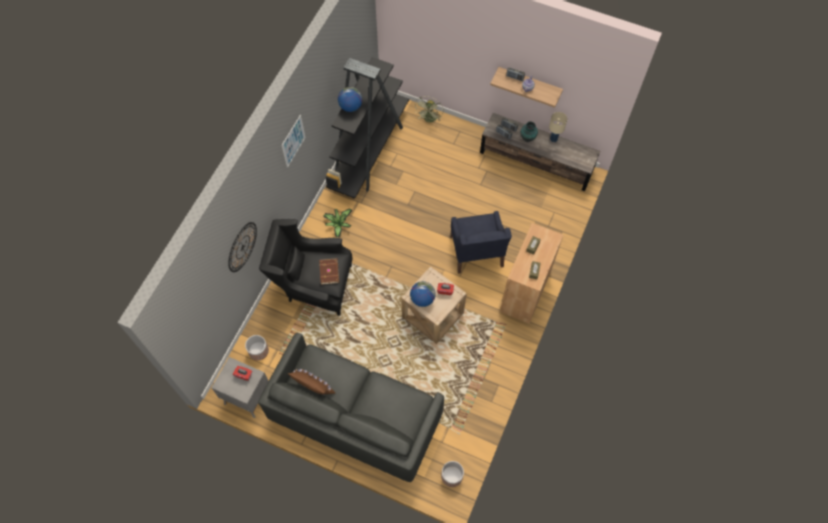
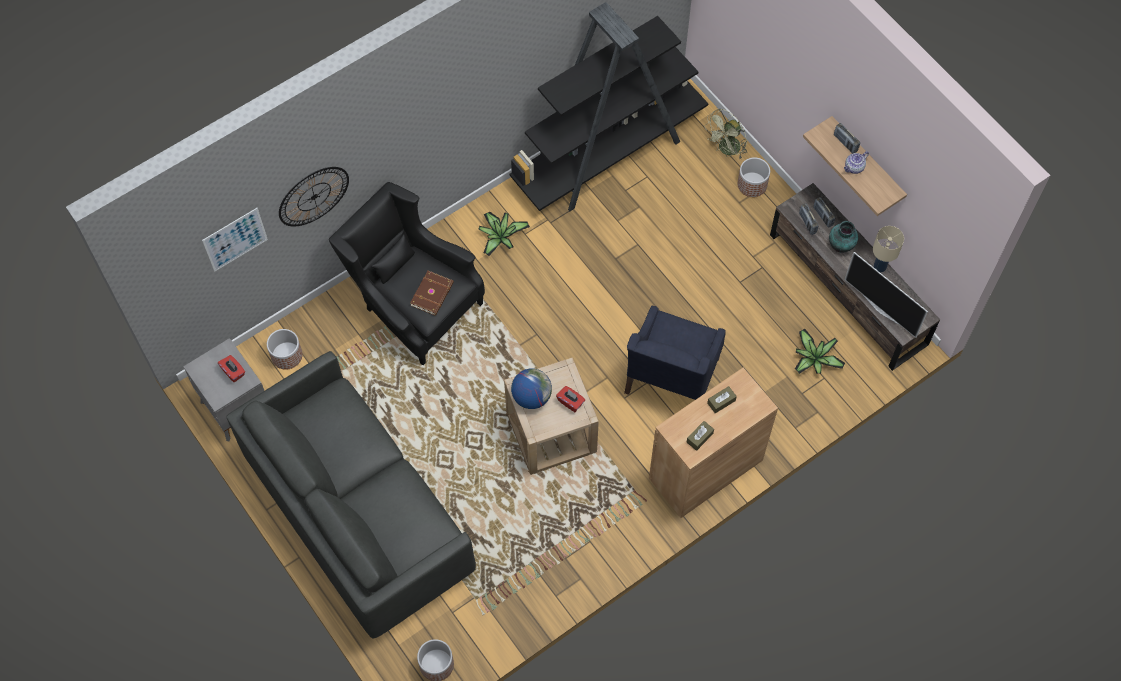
camera: 30 degrees right, 0 degrees up
(293, 141) = (459, 84): picture -> picture (235, 239)
(313, 389) = (312, 440): brown pillow -> none
(350, 106) = (581, 73): globe -> none
(454, 131) = (752, 185): none -> planter
(543, 205) = (814, 359): none -> potted plant
(568, 160) = (881, 309): none -> television

